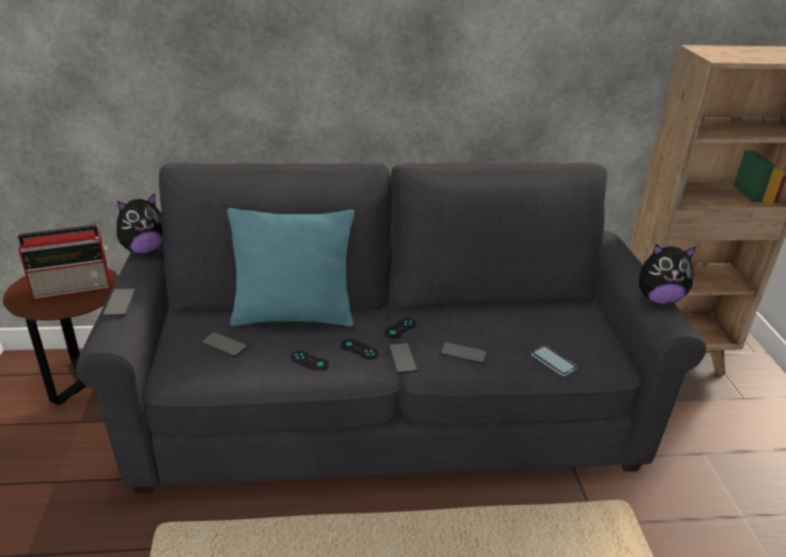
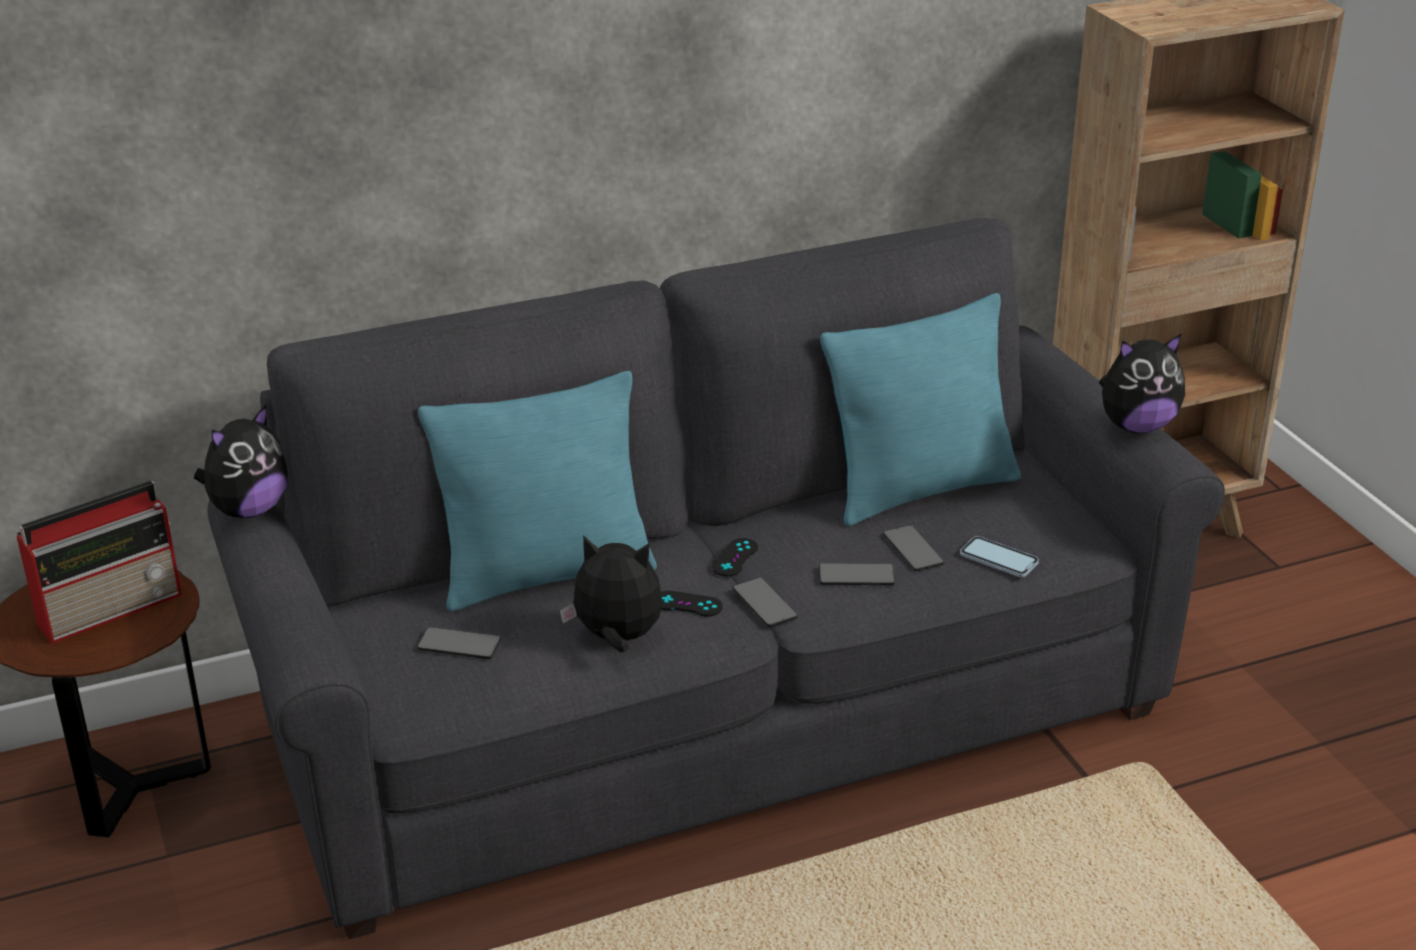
camera: 15 degrees left, 0 degrees up
(119, 303) = (288, 605): phone -> phone (913, 550)
(309, 361) = (617, 639): black game controller -> plush toy
(523, 311) = (920, 489): none -> turquoise pillow

